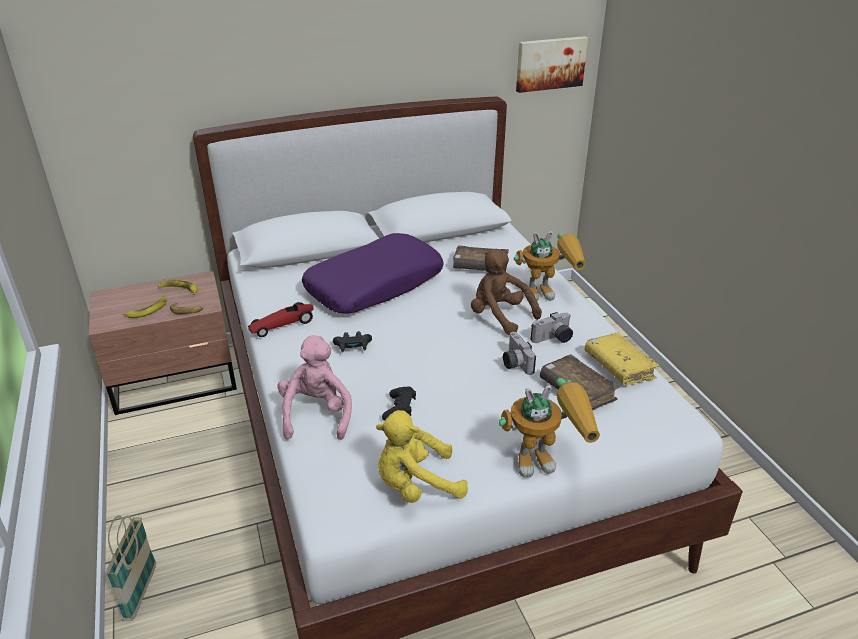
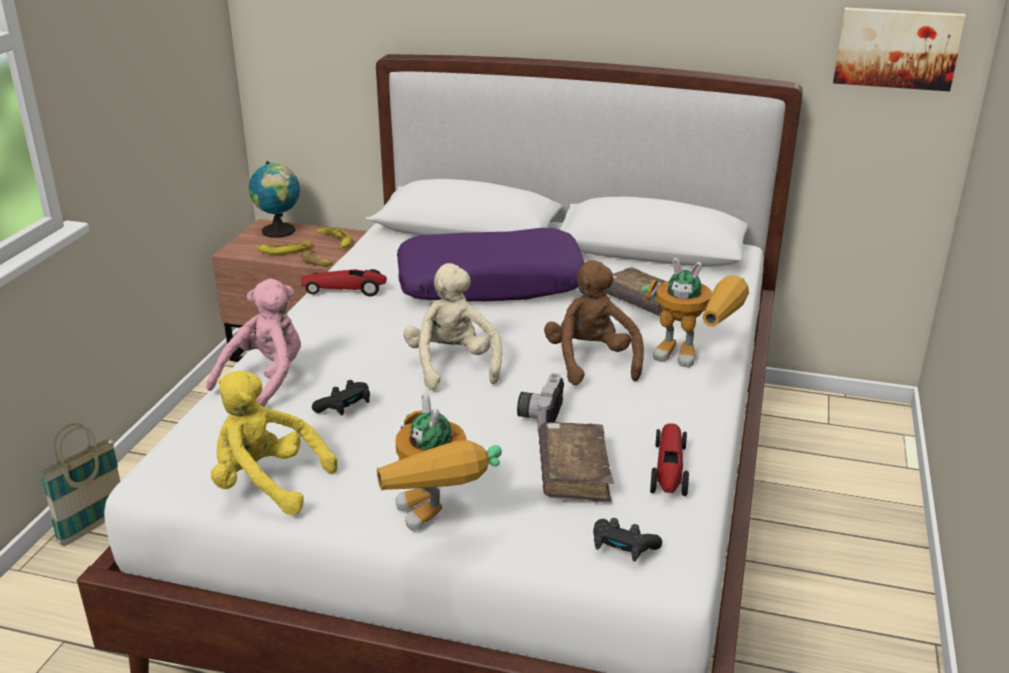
camera: 35 degrees right, 5 degrees down
(124, 296) = (280, 231): none -> globe
(353, 347) = (383, 334): black game controller -> black game controller (622, 548)
(424, 351) = (452, 365): none -> beige plush toy
(547, 458) = (436, 523): toy robot -> toy robot turned 45 degrees clockwise
(553, 339) = (624, 409): camera -> none
(618, 366) = (669, 470): yellow book -> toy car

